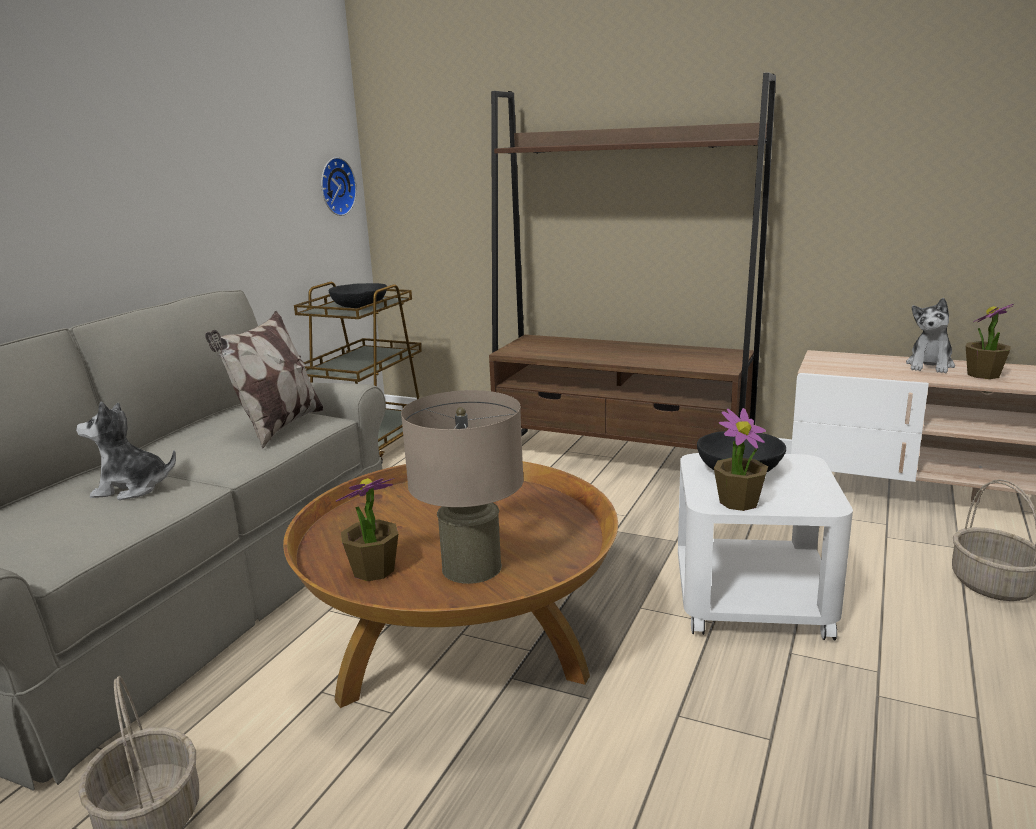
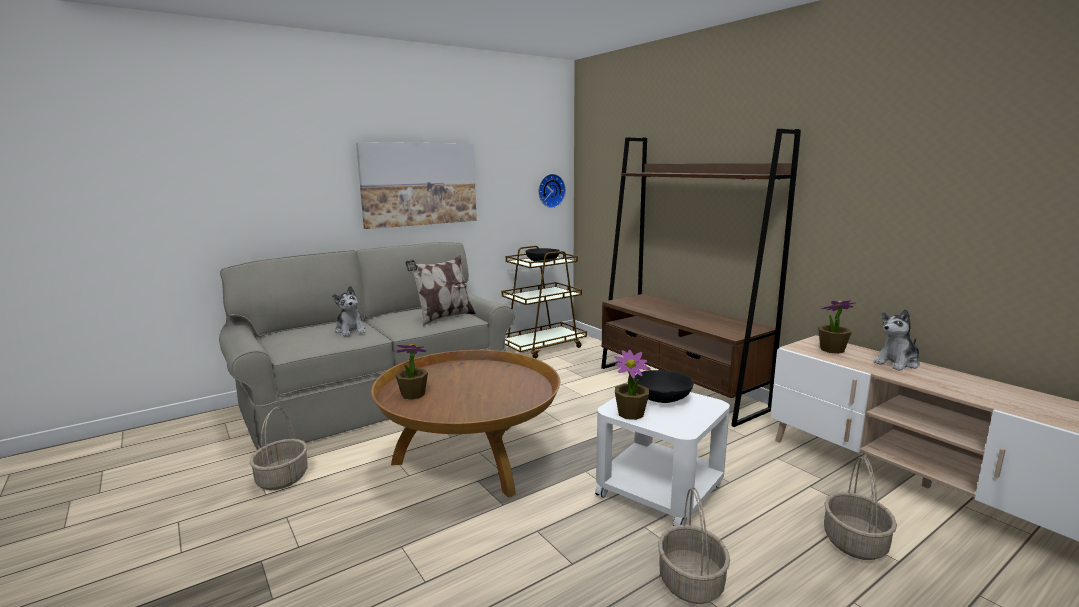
camera: 30 degrees right, 5 degrees down
(132, 488) = (350, 330): plush toy -> plush toy turned 150 degrees counterclockwise
(141, 185) = (419, 184): none -> picture
(472, 567) = (454, 406): beige table lamp -> none
(916, 700) = (691, 583): none -> basket
(983, 375) = (932, 378): potted plant -> potted plant (831, 350)

